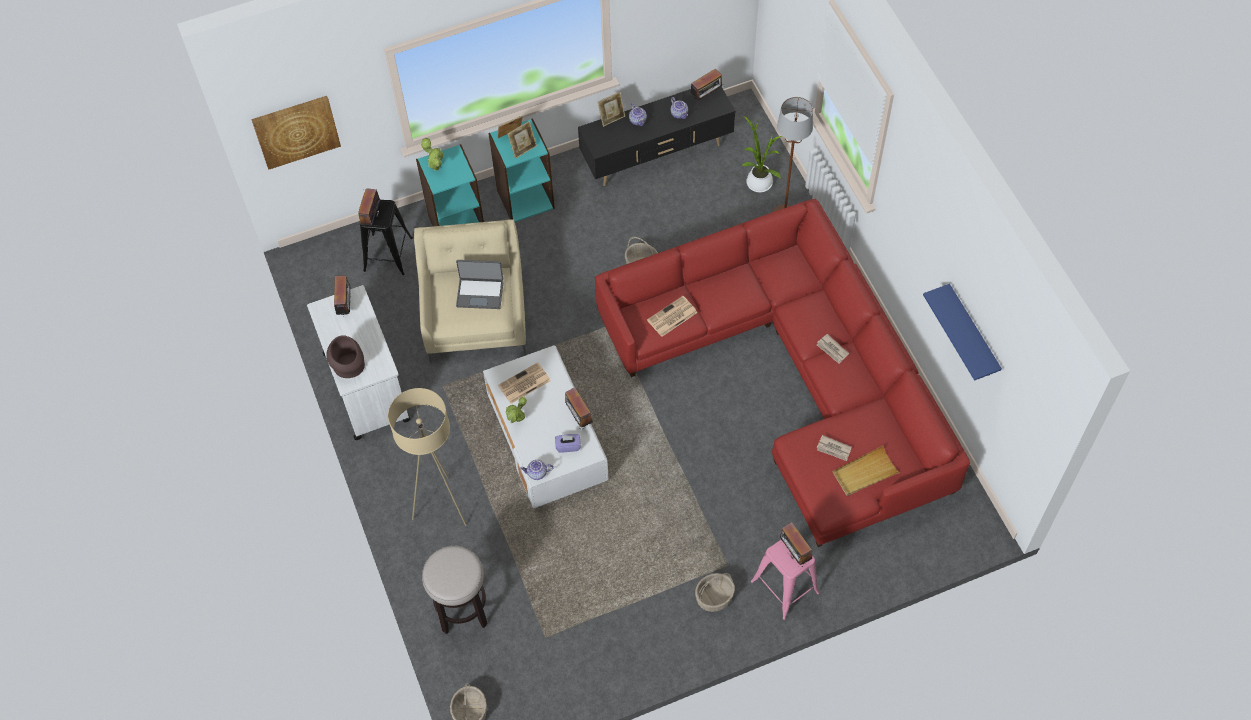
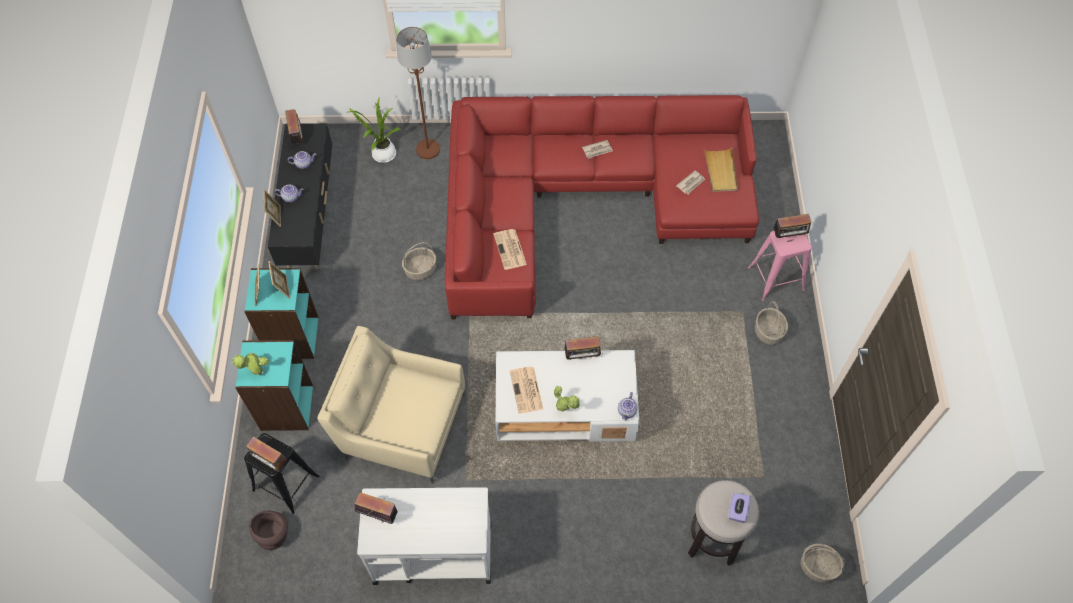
camera: 70 degrees left, 0 degrees up
(296, 131) = (167, 468): picture -> none
(349, 368) = (459, 533): brown vase -> brown vase (275, 535)
(442, 506) = (597, 523): beige floor lamp -> none
(480, 293) = (406, 395): laptop -> none
(568, 446) = (609, 376): purple tissue box -> purple tissue box (737, 511)
(972, 333) = (687, 16): blue shelf -> none

